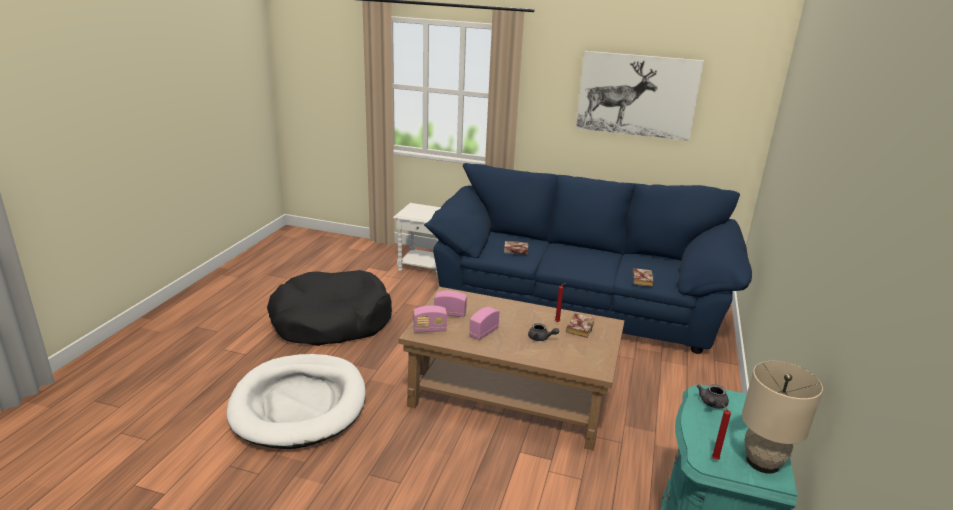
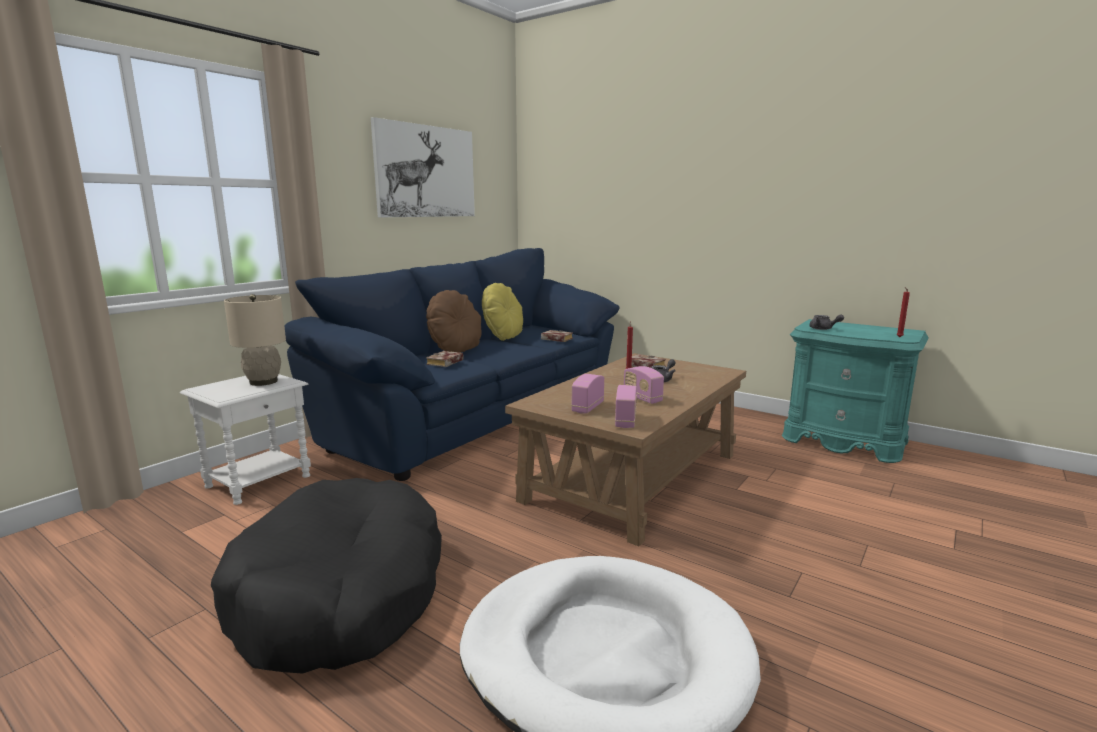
camera: 70 degrees left, 10 degrees down
(557, 248) = (455, 351): none -> brown pillow
(622, 258) = (503, 338): none -> yellow pillow
(762, 462) = (894, 330): beige table lamp -> beige table lamp (263, 382)

